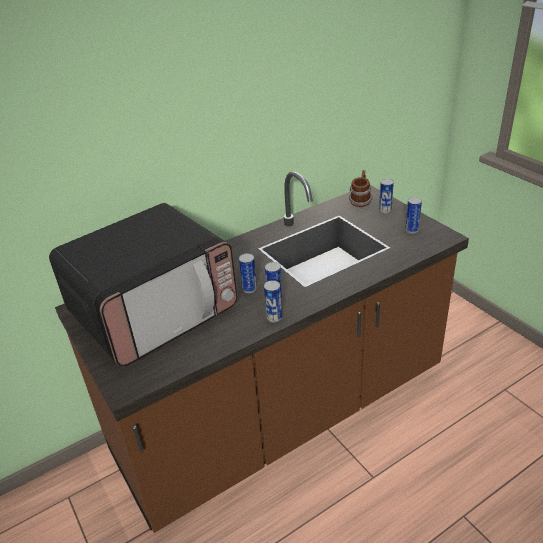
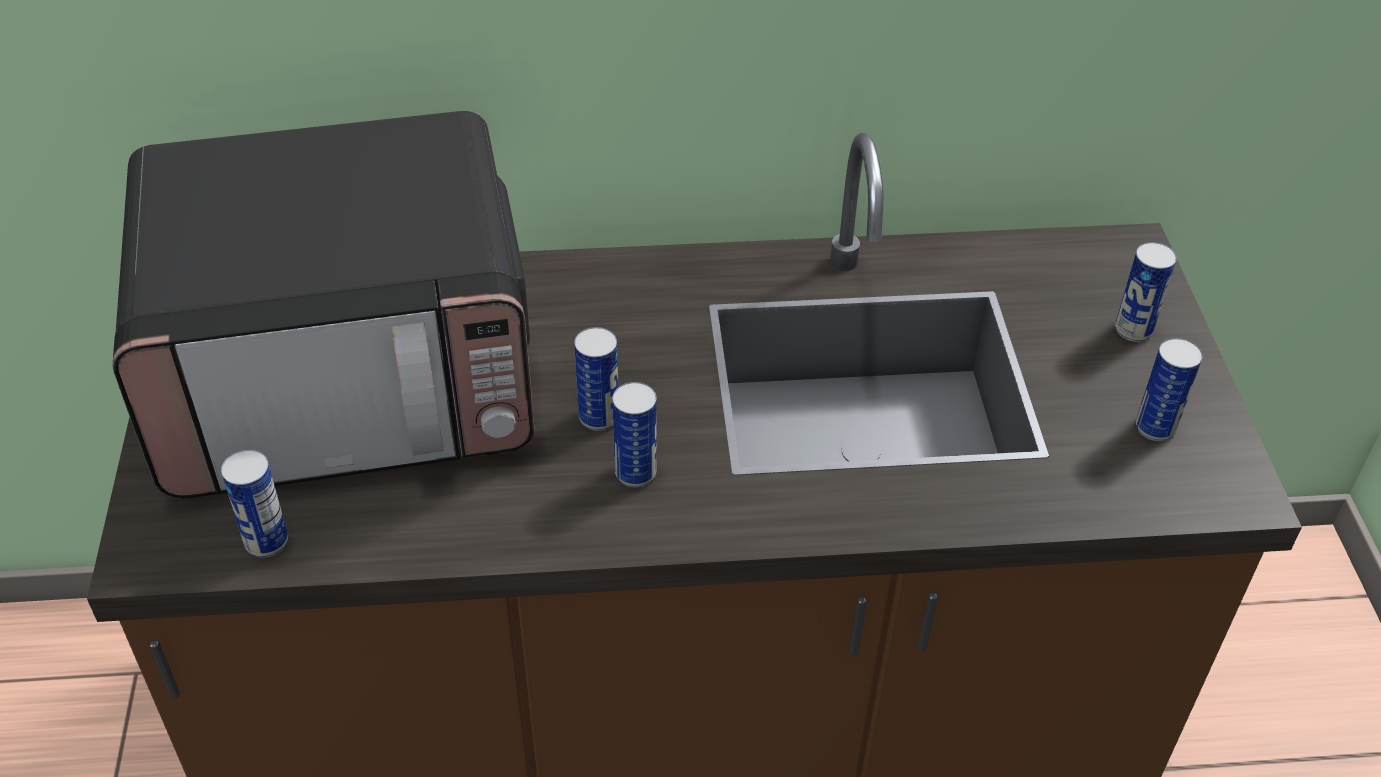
camera: 25 degrees right, 10 degrees up
(274, 317) = (592, 528): can -> can (266, 542)
(360, 201) = (1087, 271): mug -> none

